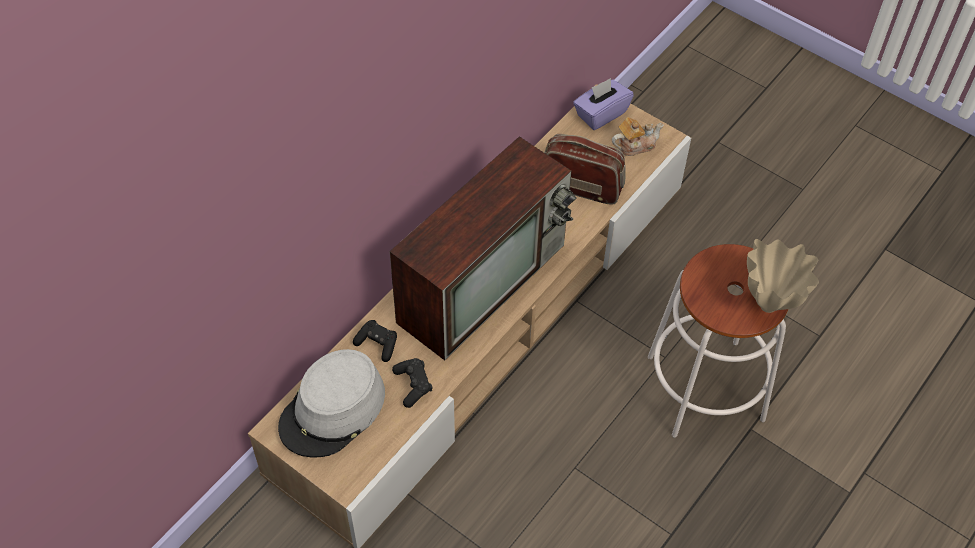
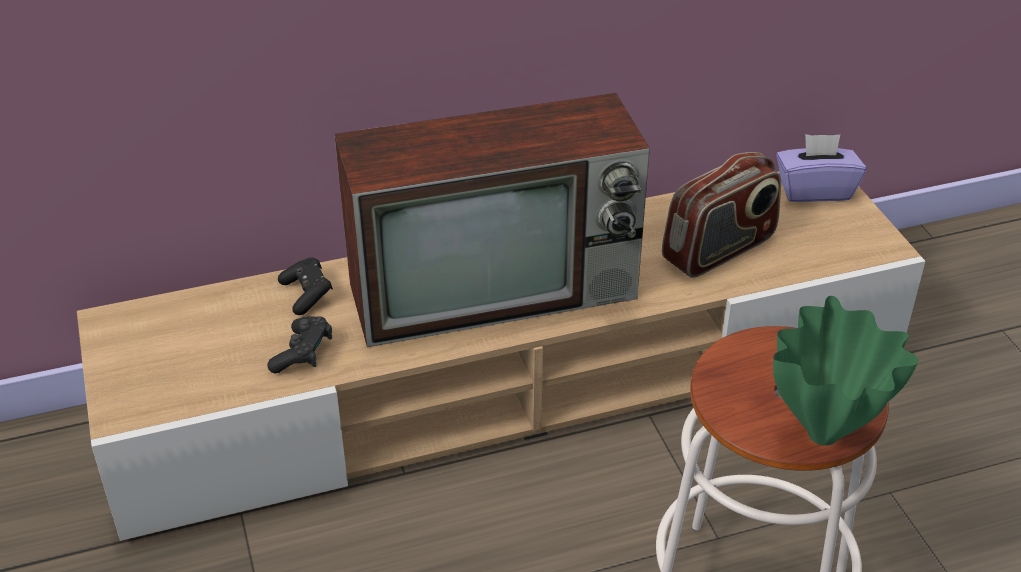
camera: 35 degrees right, 15 degrees down
(333, 410) = (187, 334): grey hat -> none
(581, 186) = (719, 249): radio -> radio turned 90 degrees clockwise
(635, 145) = (834, 237): teapot -> none
(769, 307) = (823, 436): beige vase -> green vase

